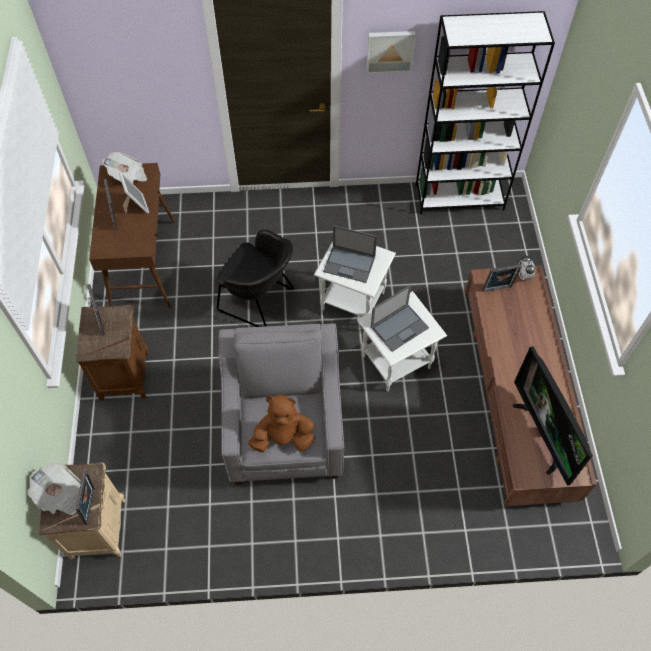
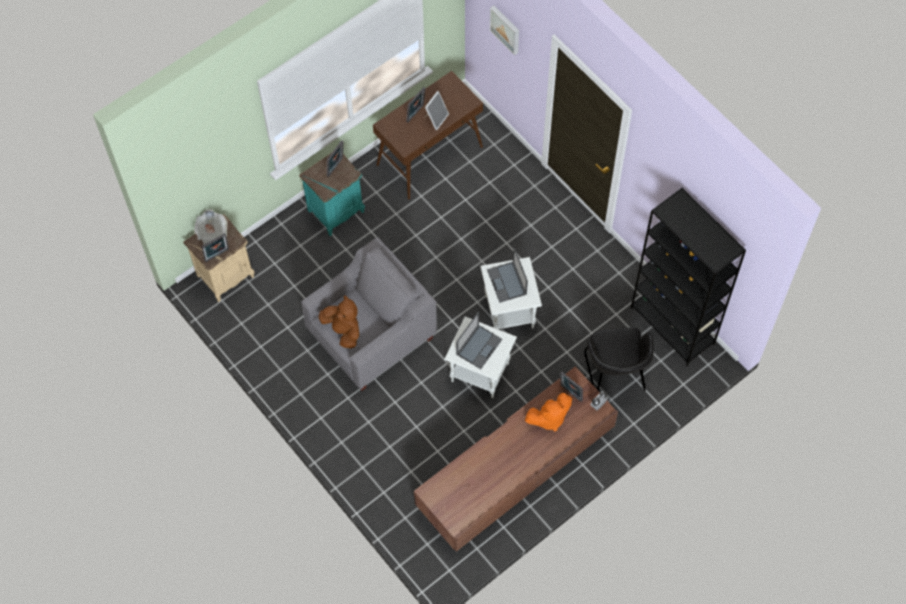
camera: 55 degrees right, 5 degrees up
(126, 375) = (336, 212): brown nightstand -> turquoise nightstand
(128, 176) = (456, 94): newspaper -> none
(259, 301) = (459, 251): black armchair -> black armchair (615, 375)
(390, 50) = (653, 177): picture -> picture (506, 29)
(400, 327) = (479, 346): laptop -> laptop turned 75 degrees counterclockwise
(459, 197) = (673, 326): white bookcase -> black bookcase
(511, 321) = (549, 418): none -> orange plush toy
(543, 434) = (469, 487): television -> none

